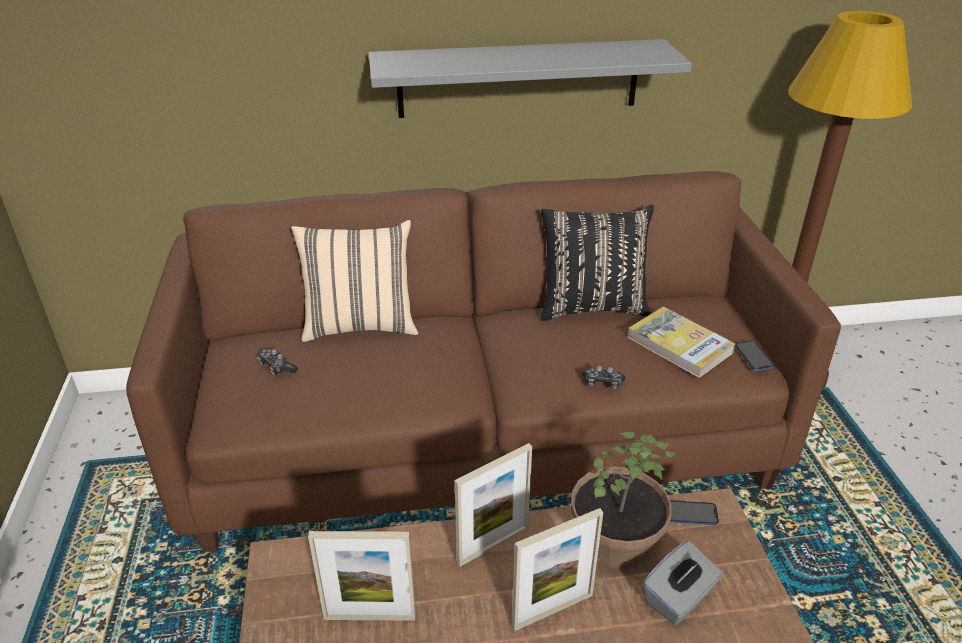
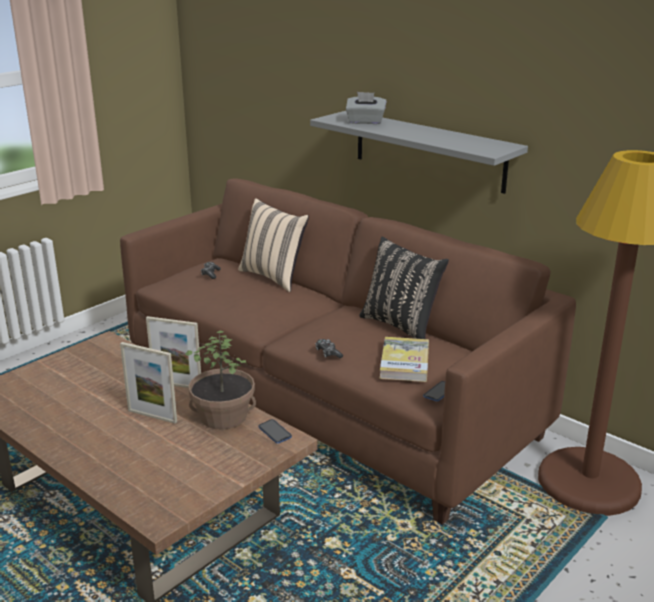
camera: 50 degrees right, 10 degrees down
(369, 617) = (97, 374): picture frame -> none
(678, 598) = (202, 449): grey tissue box -> grey tissue box (365, 122)

